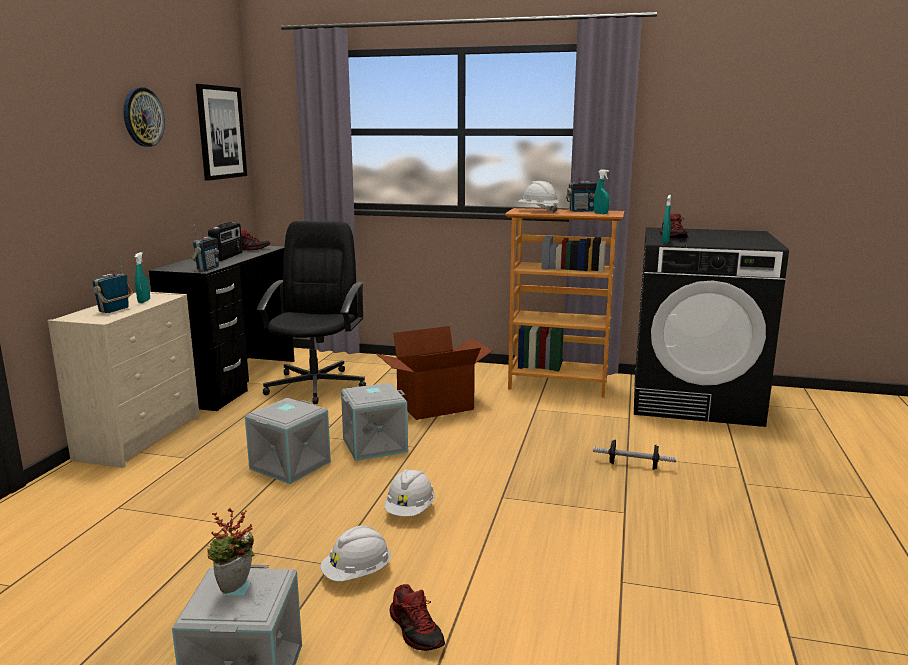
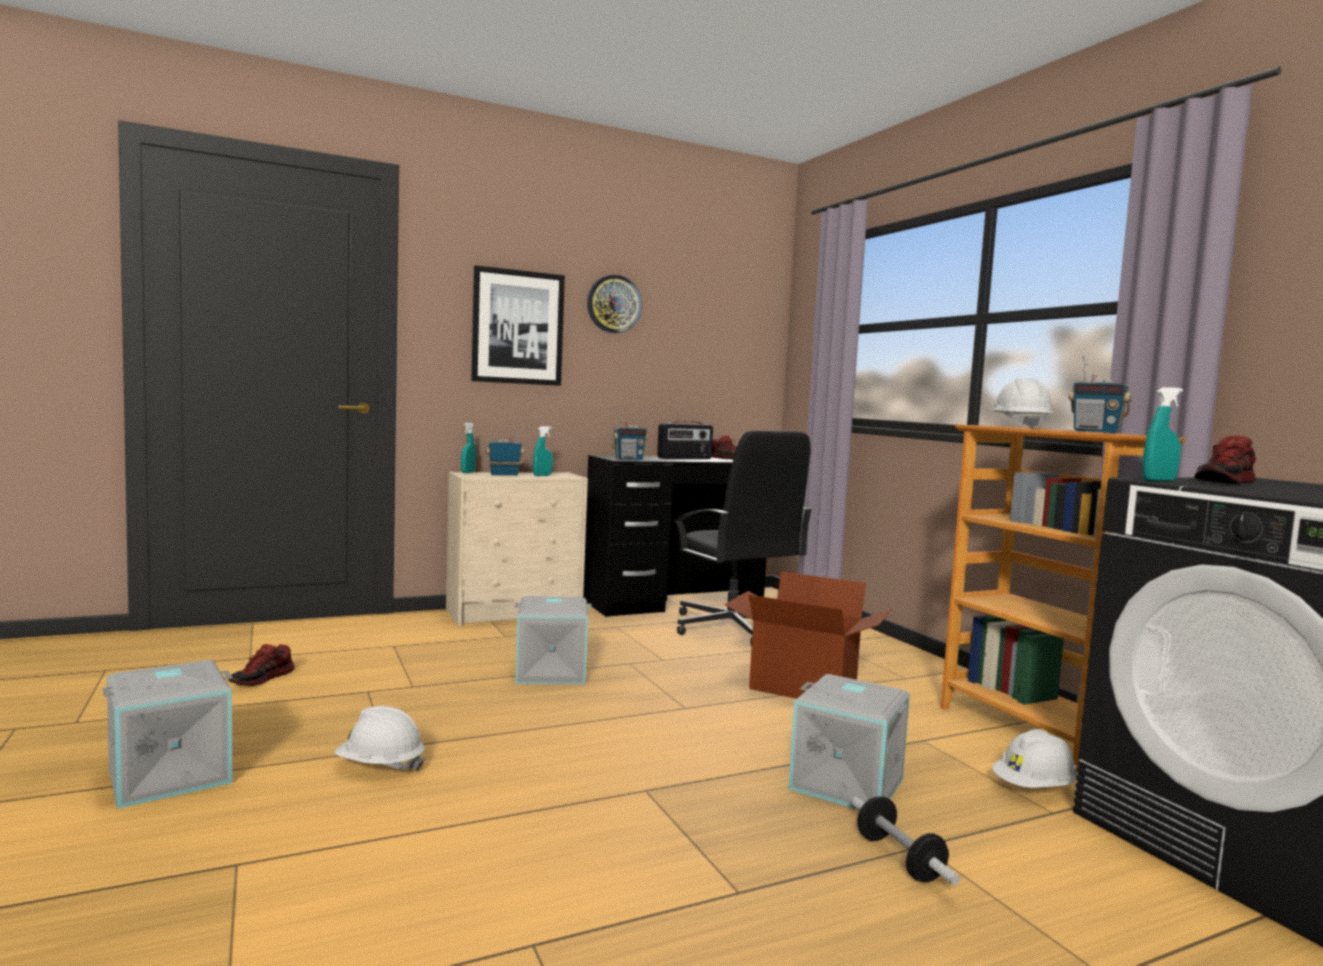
camera: 50 degrees right, 10 degrees down
(221, 132) = (733, 331): picture -> picture (518, 327)
(236, 589) = (164, 671): potted plant -> none
(316, 385) = (732, 628): black office chair -> black office chair turned 90 degrees clockwise
(375, 444) = (655, 690): grey storage box -> grey storage box (848, 783)
(410, 510) = (539, 750): white hard hat -> white hard hat (1034, 788)
(417, 630) = (295, 831): shoe -> shoe (262, 679)
(600, 213) = (1109, 433): turquoise spray bottle -> turquoise spray bottle (468, 472)

